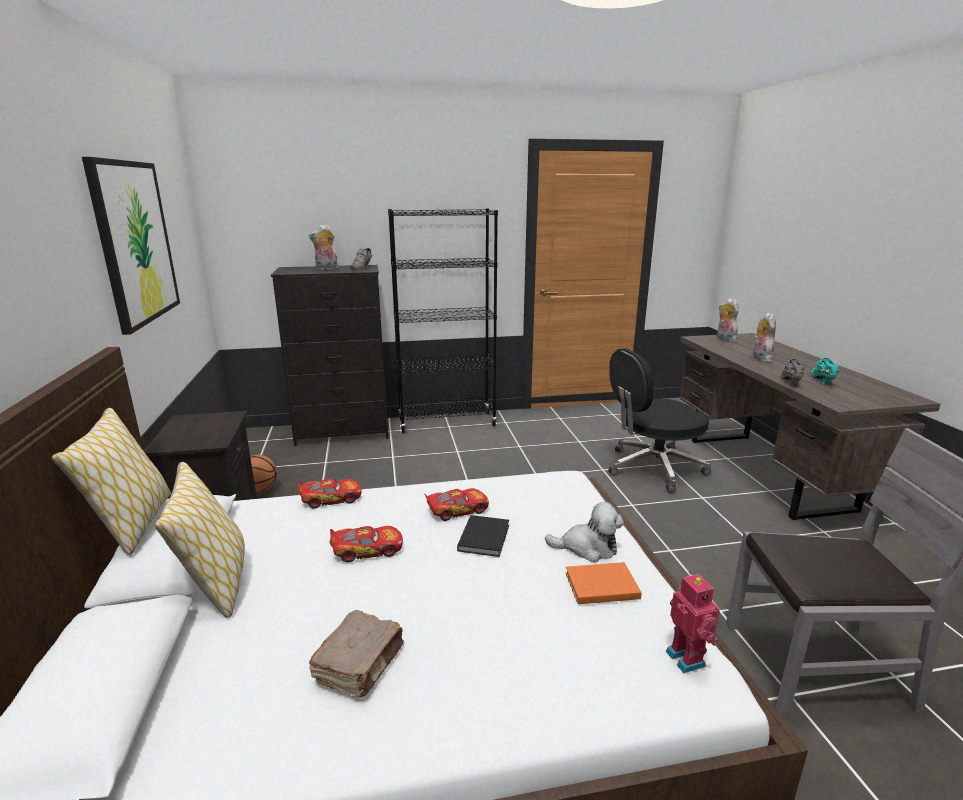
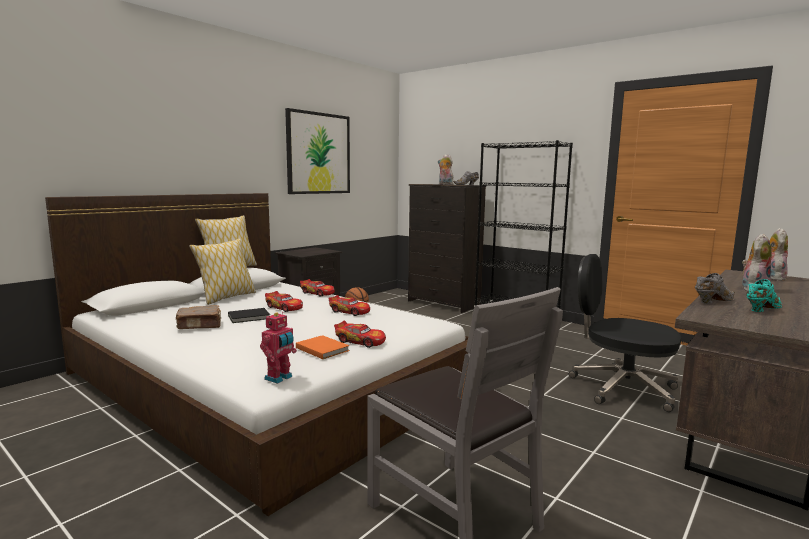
camera: 50 degrees right, 10 degrees down
(485, 537) = (332, 321): black book -> black book (250, 317)
(587, 548) = (360, 341): plush toy -> toy car

